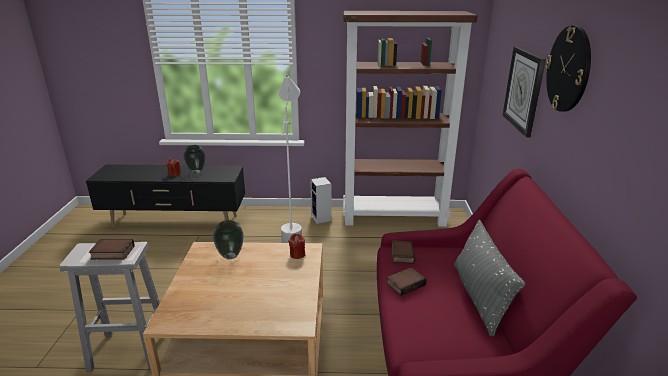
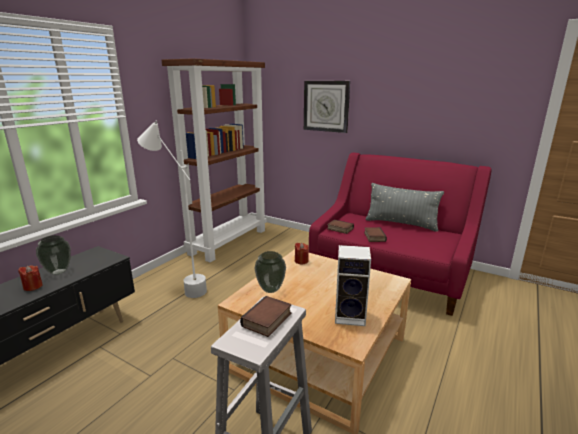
camera: 60 degrees left, 5 degrees down
(321, 219) = (184, 268): speaker -> speaker (351, 316)
(568, 69) = (381, 80): wall clock -> none

